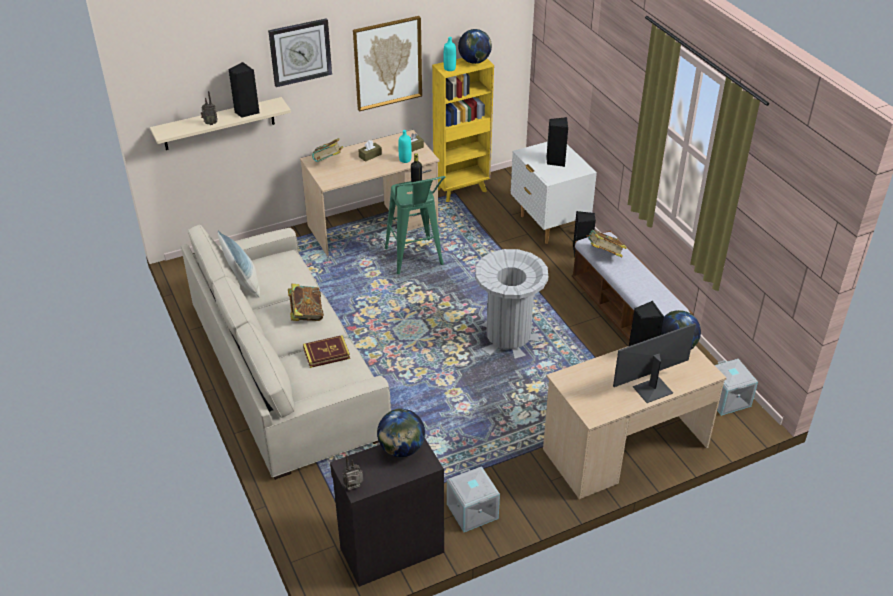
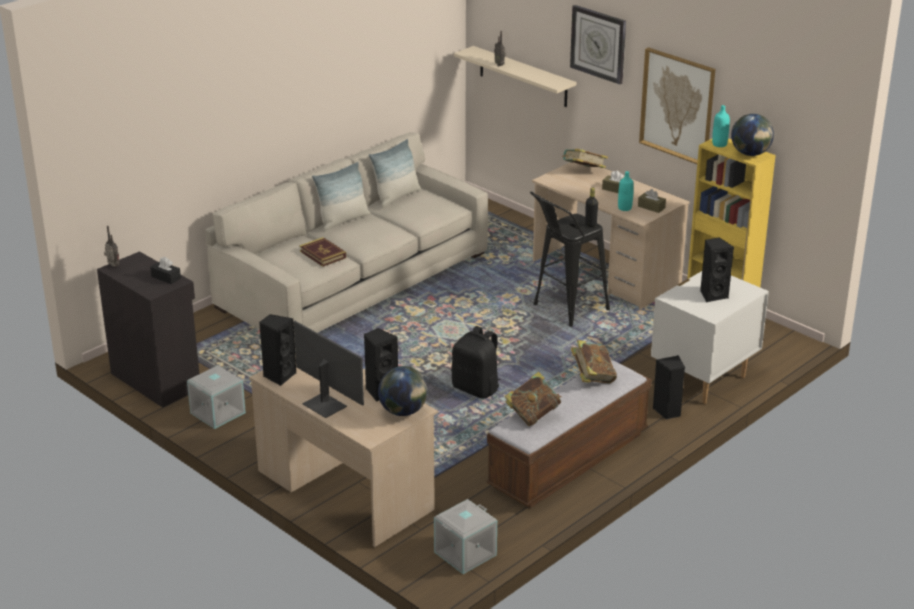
camera: 70 degrees right, 10 degrees down
(246, 112) = (533, 73): black speaker -> black speaker (279, 376)
(266, 327) = (343, 220): none -> pillow
(306, 314) = (371, 234): book -> book (533, 415)
(401, 449) = (166, 277): globe -> black tissue box
(415, 260) = (565, 310): green stool -> black stool
(508, 337) = (476, 388): grey trash can -> black backpack

